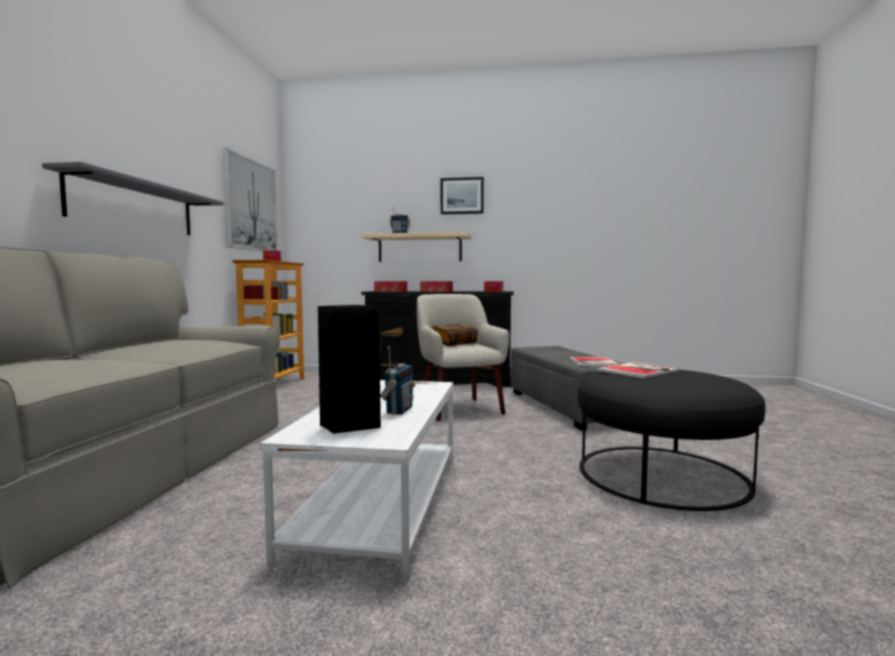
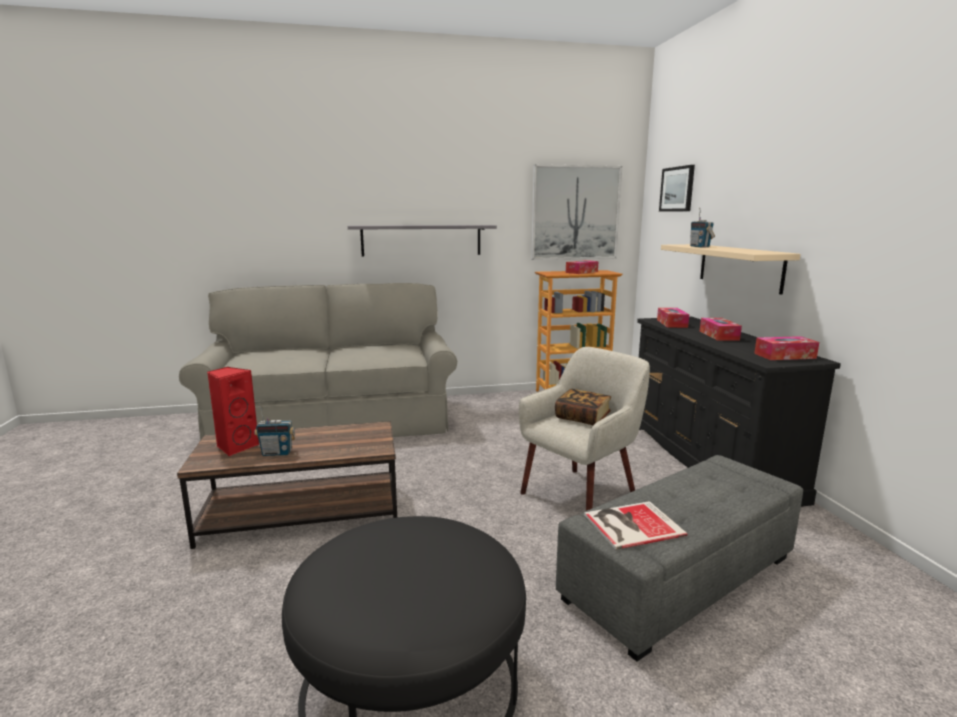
camera: 70 degrees right, 10 degrees up
(348, 425) = (236, 447): black speaker -> red speaker
(380, 502) = (303, 512): white coffee table -> brown coffee table
(462, 196) = (798, 186): picture -> picture (677, 189)
(639, 370) = (436, 545): book -> none

